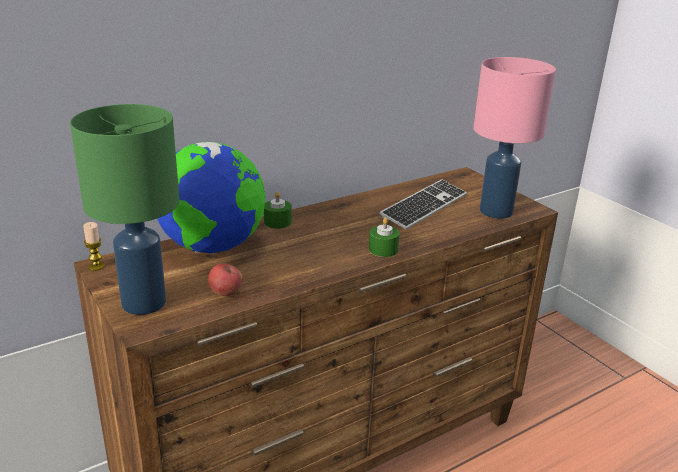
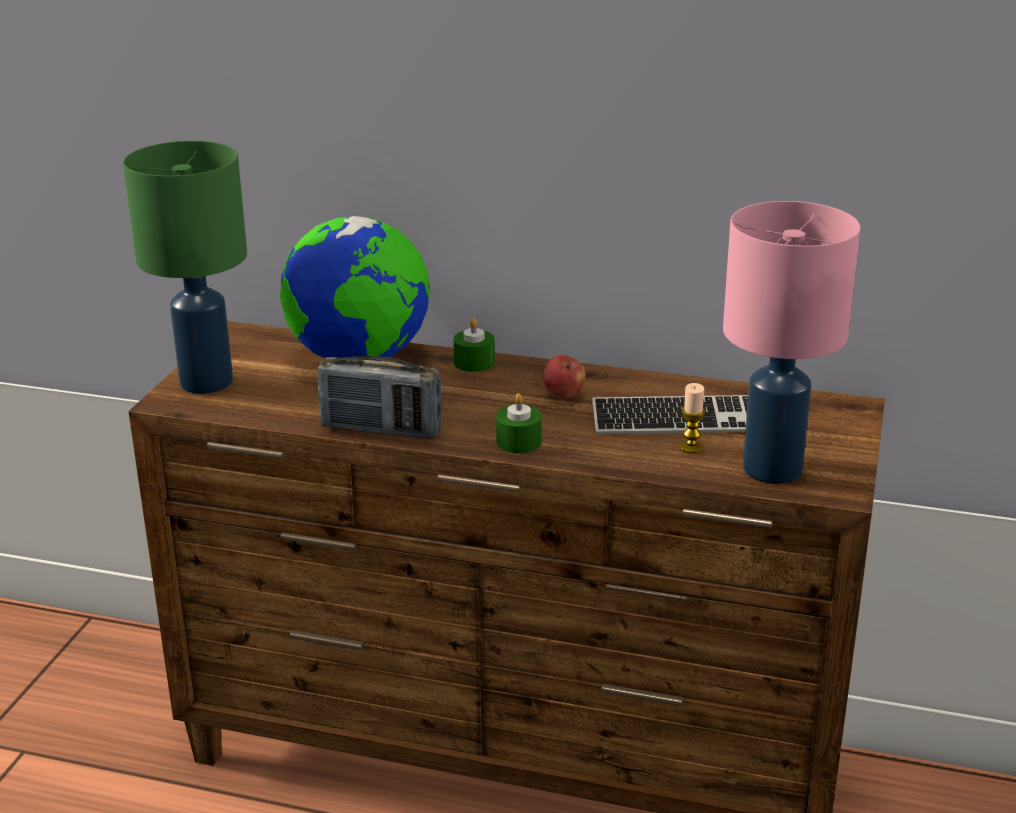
camera: 50 degrees right, 0 degrees up
(96, 266) = (234, 332): candle -> candle (691, 447)
(226, 293) = (281, 407): apple -> apple (563, 395)
(307, 277) = (381, 429): none -> radio

